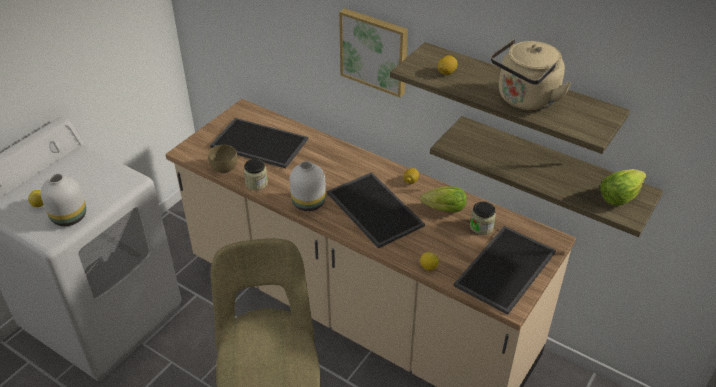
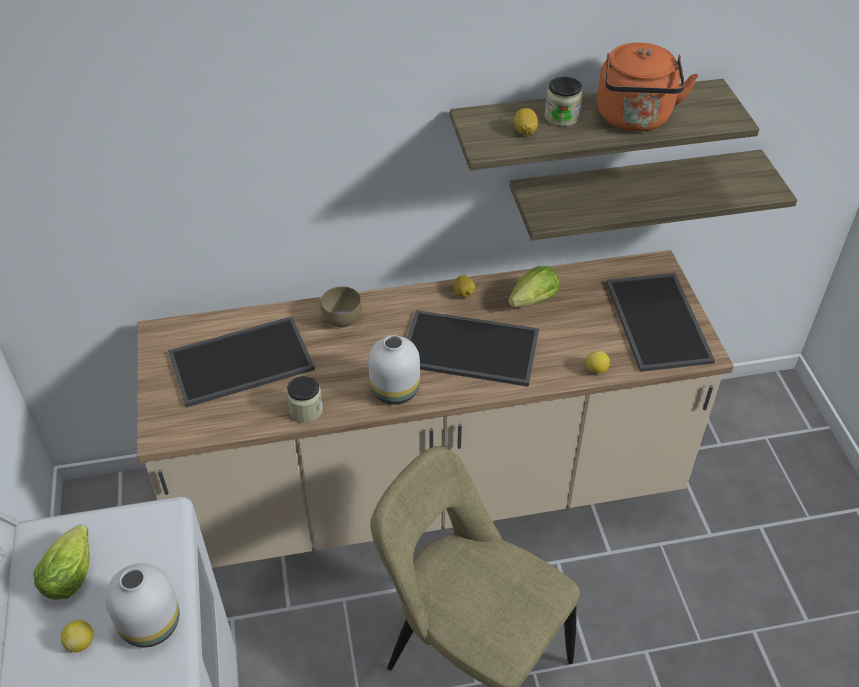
camera: 45 degrees left, 5 degrees up
(223, 169) = (242, 421): brown bowl -> brown bowl (342, 321)
(375, 51) = (370, 153): picture -> none
(481, 227) = (587, 295): jar -> jar (561, 117)
(525, 100) = (634, 119): beige kettle -> orange kettle
(621, 196) = (743, 175): lettuce -> lettuce (72, 572)

